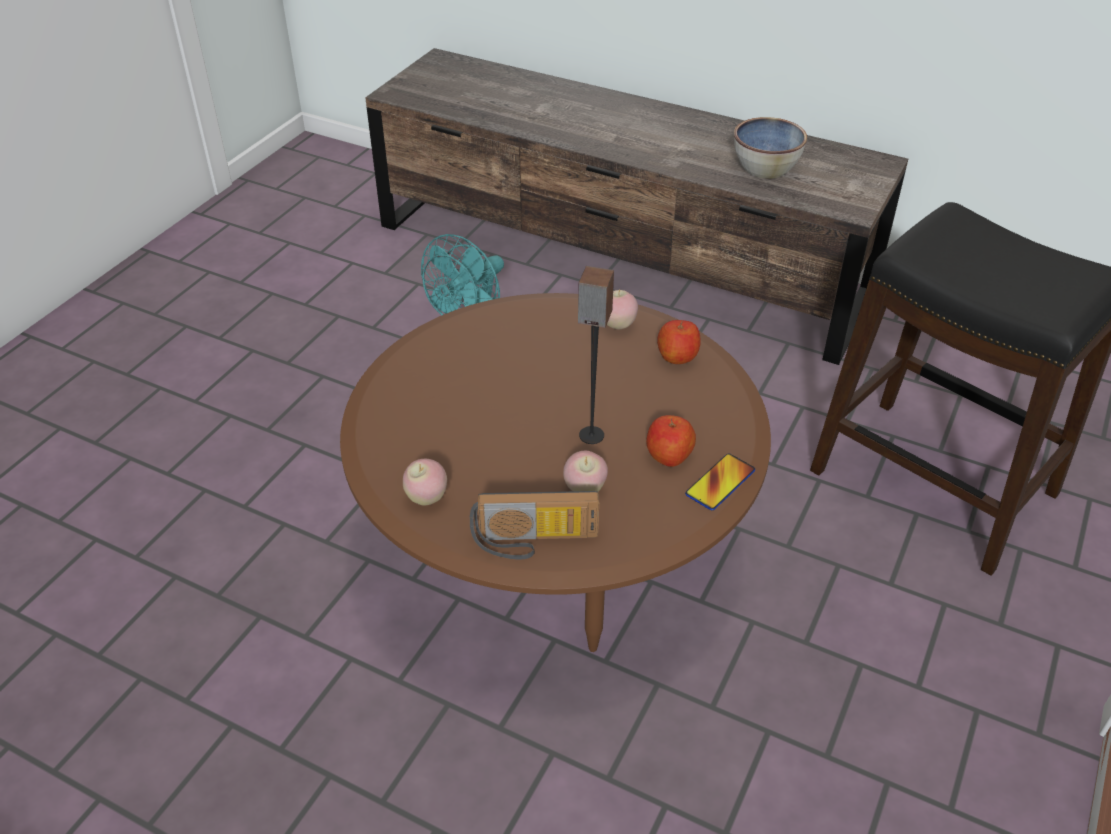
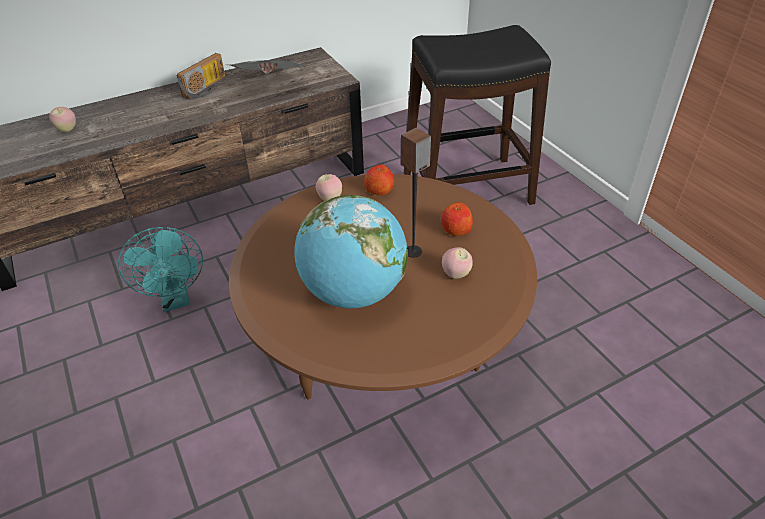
camera: 55 degrees left, 0 degrees up
(427, 498) = (404, 348): apple -> apple (67, 129)
(478, 419) = (354, 293): none -> globe
(534, 542) = (482, 314): radio -> radio (207, 89)
(720, 483) = (492, 222): phone -> none
(765, 167) = (270, 85): bowl -> newspaper

